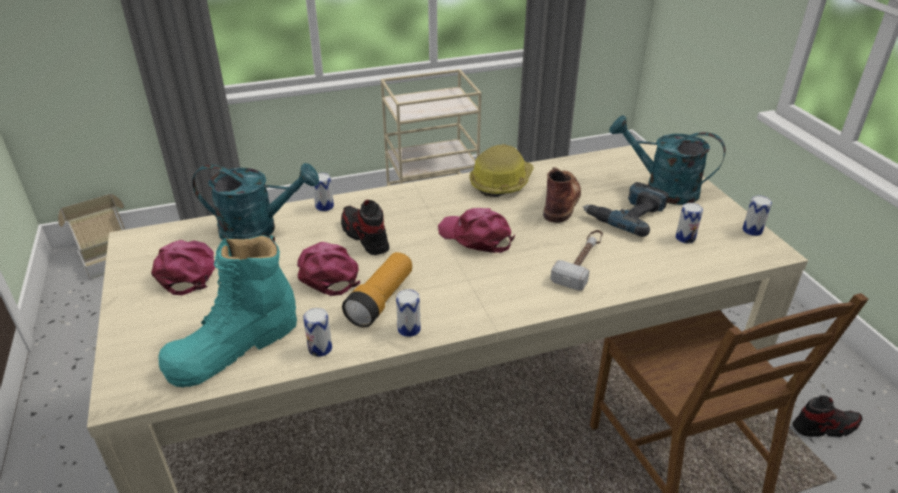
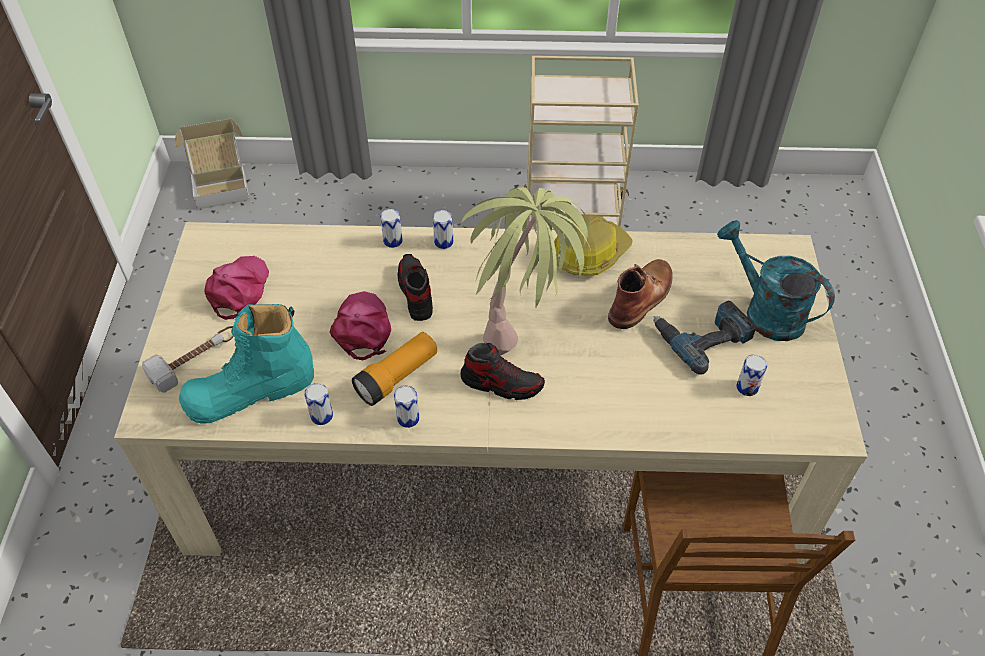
camera: 20 degrees right, 15 degrees up
(259, 229) = (319, 255): turquoise watering can -> none
(476, 237) = (525, 323): pink cap -> potted plant
(582, 262) = (616, 387): hammer -> hammer (197, 358)
(752, 230) = (831, 398): can -> can (443, 242)
(824, 427) = (881, 610): shoe -> shoe (502, 383)

